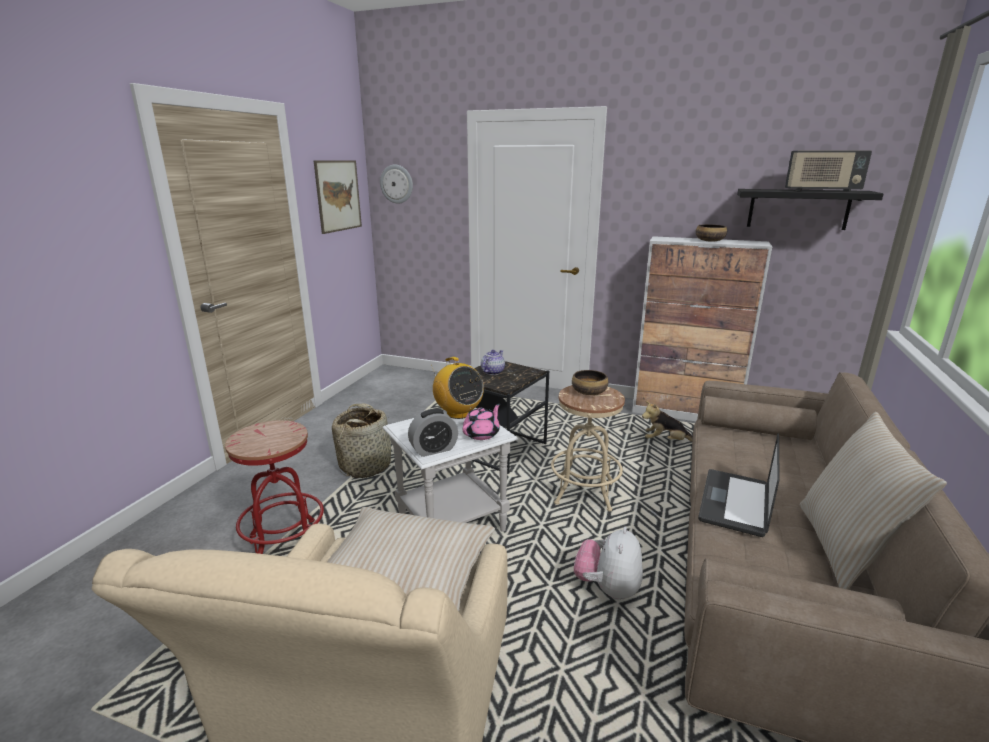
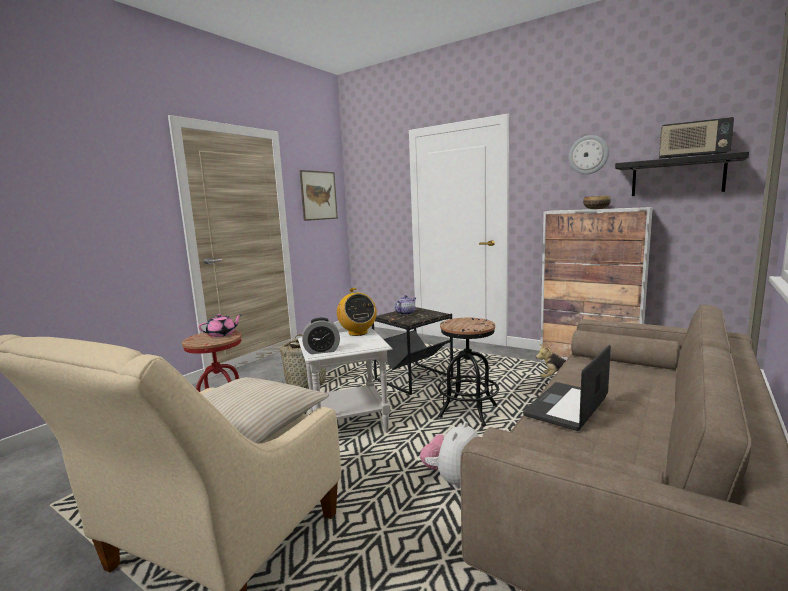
camera: 15 degrees right, 10 degrees down
(397, 184) = (363, 187): wall clock -> wall clock (588, 155)
(482, 434) = (365, 344): pink teapot -> pink teapot (222, 334)
(584, 492) = (468, 412): beige stool -> black stool
(589, 392) = (467, 322): bowl -> none
(845, 549) = (660, 447): beige pillow -> none

